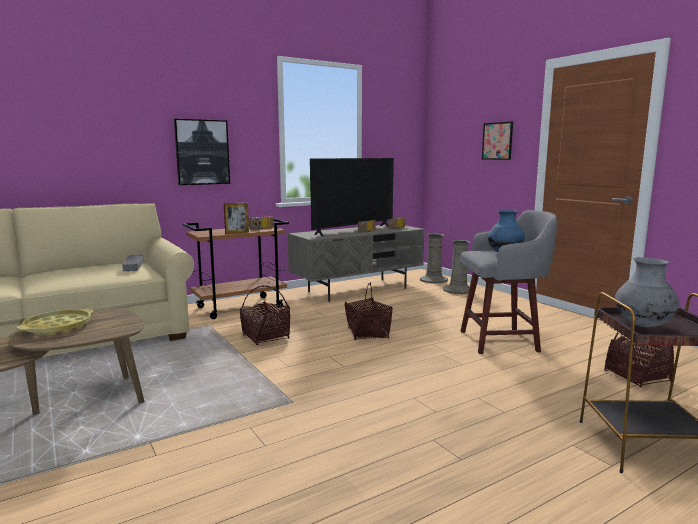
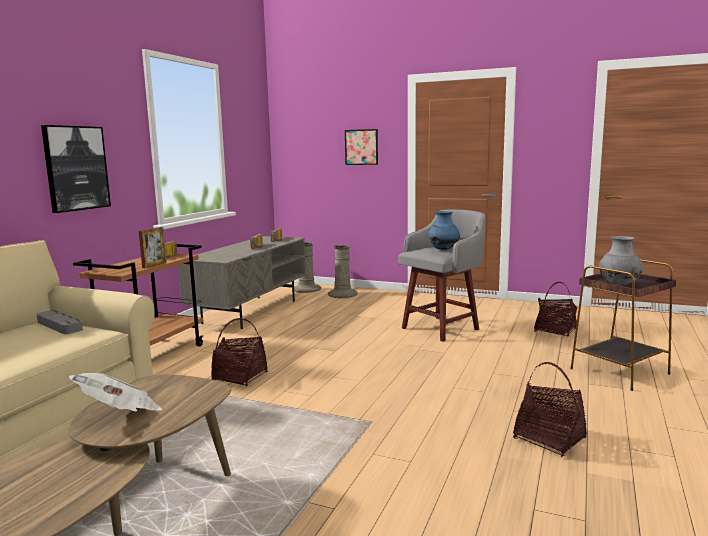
camera: 35 degrees left, 0 degrees up
(58, 327) = (120, 412): yellow tray -> newspaper
(353, 230) = (241, 247): television -> none
(368, 334) = (332, 349): basket -> basket (549, 439)

